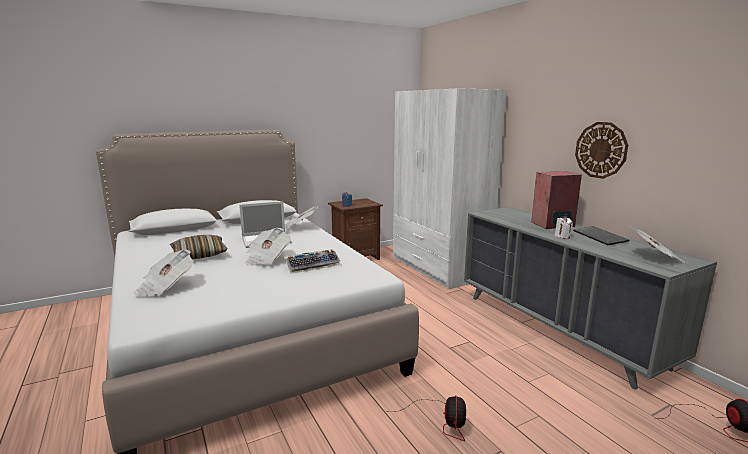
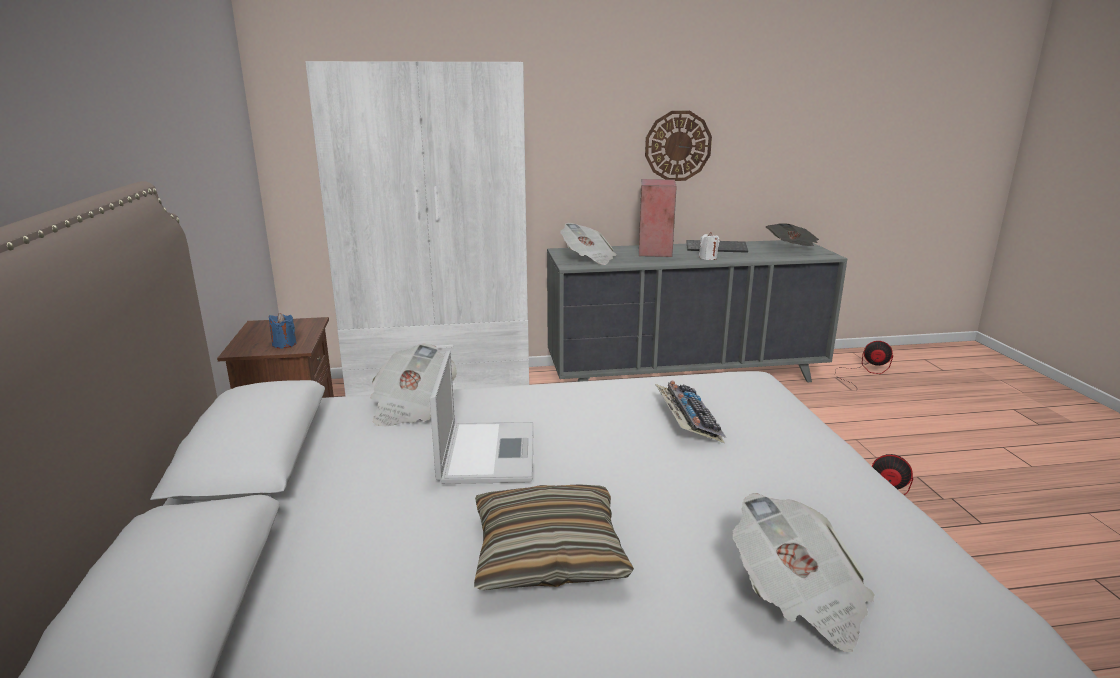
camera: 70 degrees left, 5 degrees up
(267, 259) = (629, 460): newspaper -> newspaper (588, 258)

